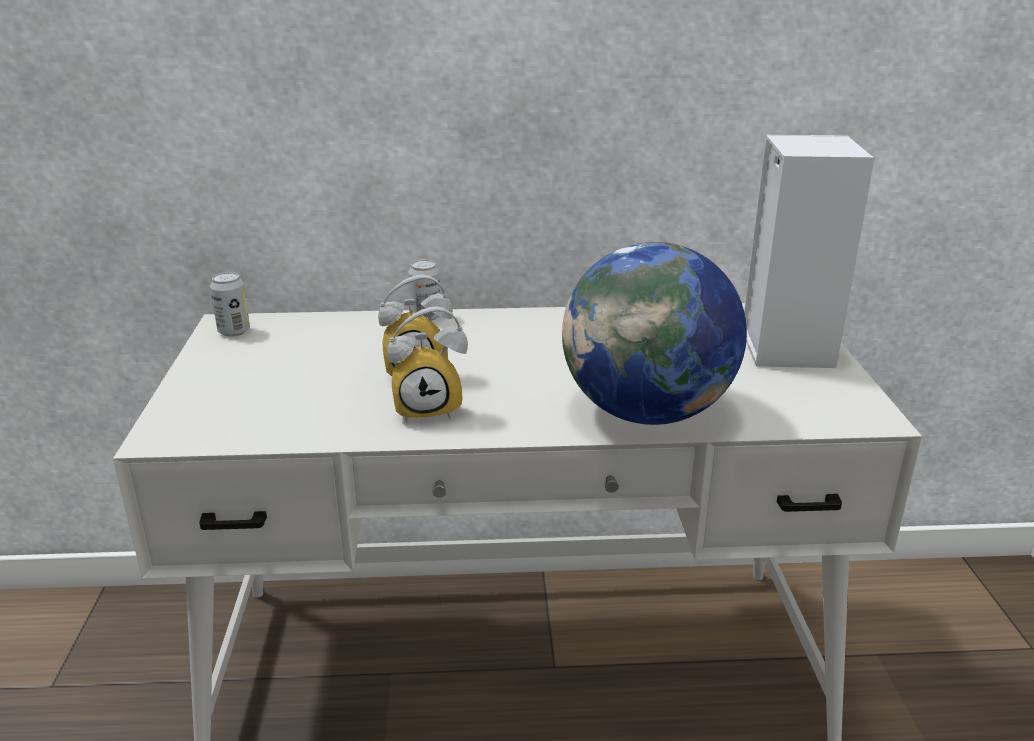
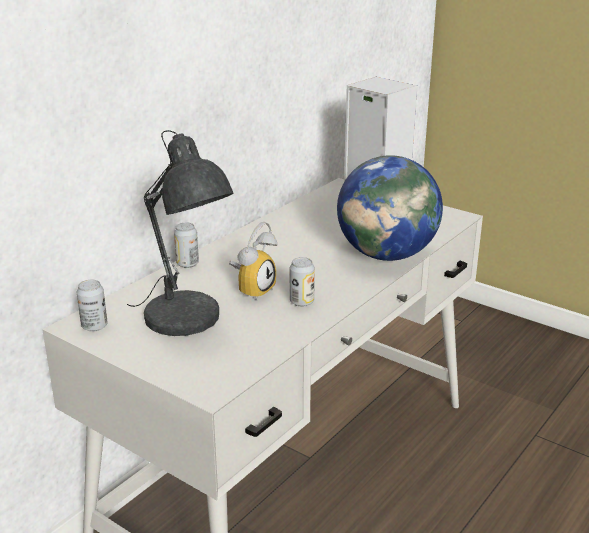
camera: 50 degrees left, 0 degrees up
(298, 366) = (186, 321): none -> grey table lamp
(429, 408) = (301, 302): alarm clock -> can

